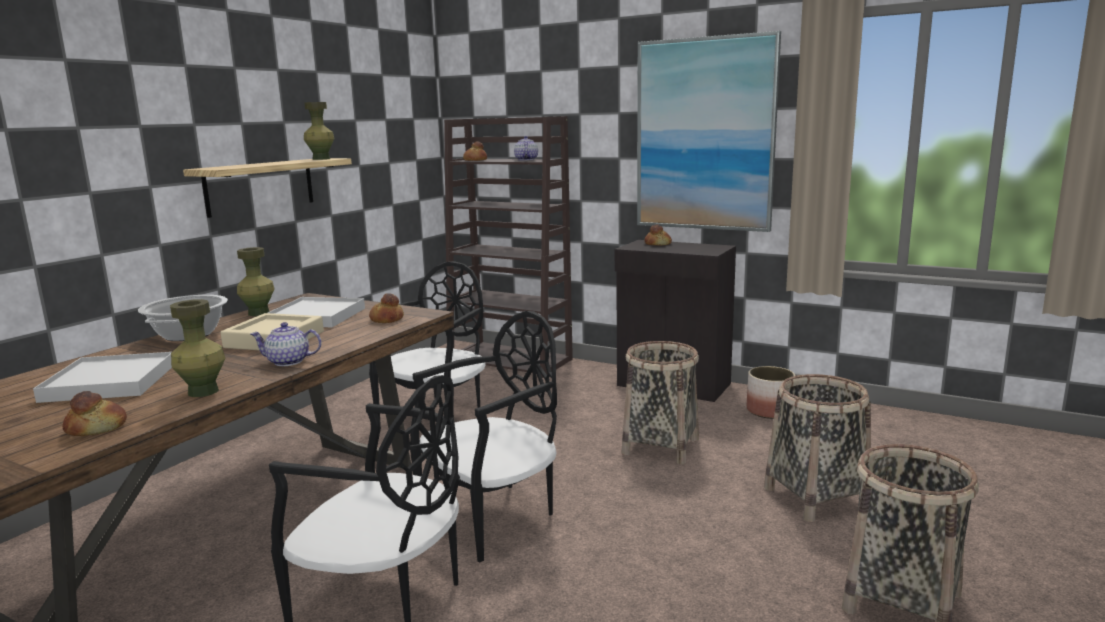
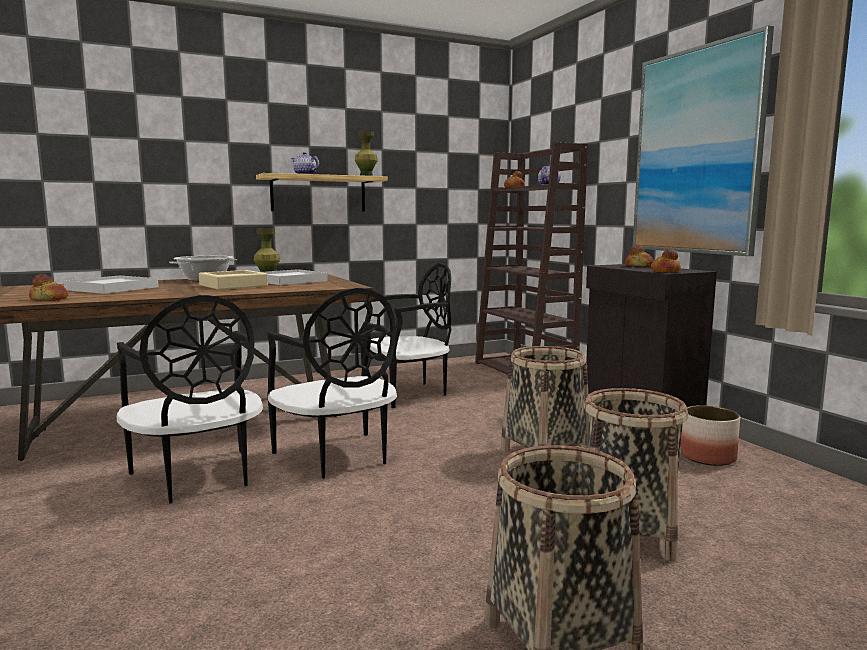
camera: 35 degrees right, 5 degrees down
(203, 392) = (129, 296): green vase -> none
(289, 362) = (205, 293): teapot -> teapot (305, 174)
(386, 319) = (320, 286): bread -> bread (664, 271)
(492, 515) = (337, 457): black chair -> black chair turned 60 degrees clockwise

